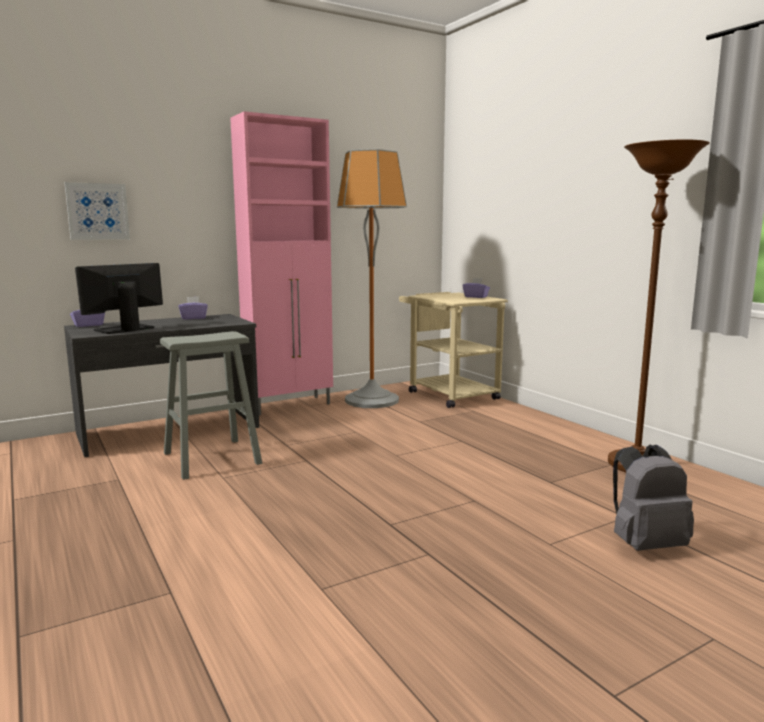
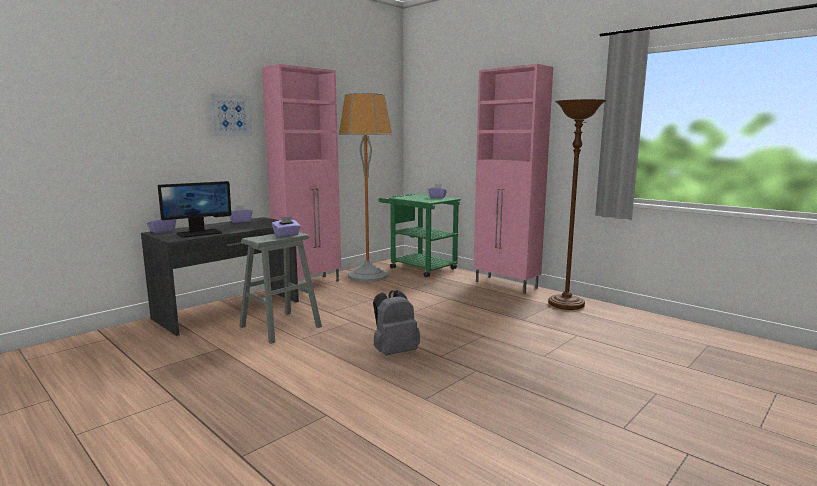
camera: 15 degrees left, 0 degrees up
(97, 211) = (164, 140): picture -> picture (231, 115)
(124, 329) = (199, 233): monitor -> monitor turned 150 degrees counterclockwise
(219, 336) = (286, 235): none -> purple tissue box
(448, 393) = (418, 267): beige cart -> green cart
(559, 428) = (506, 285): none -> pink cabinet
(645, 544) = (596, 349): grey backpack -> grey backpack (394, 352)

